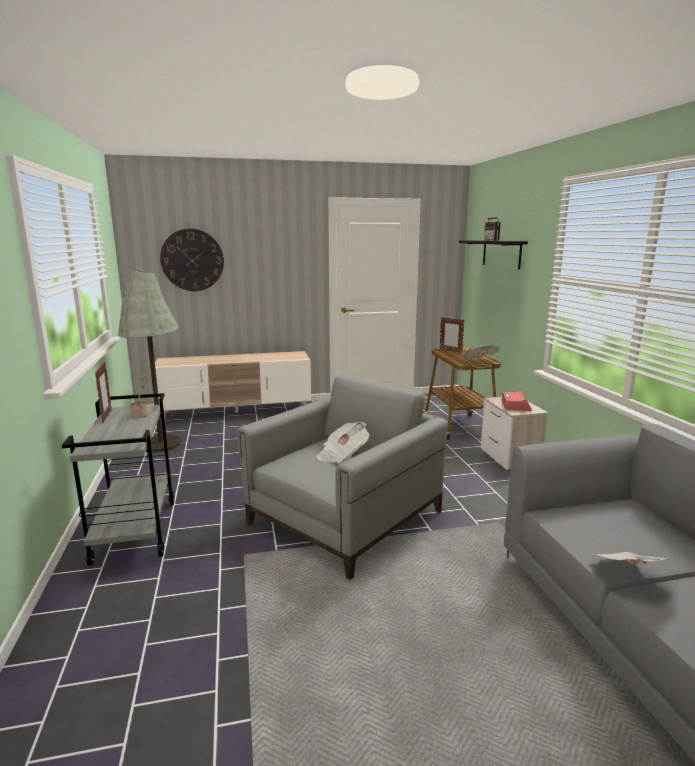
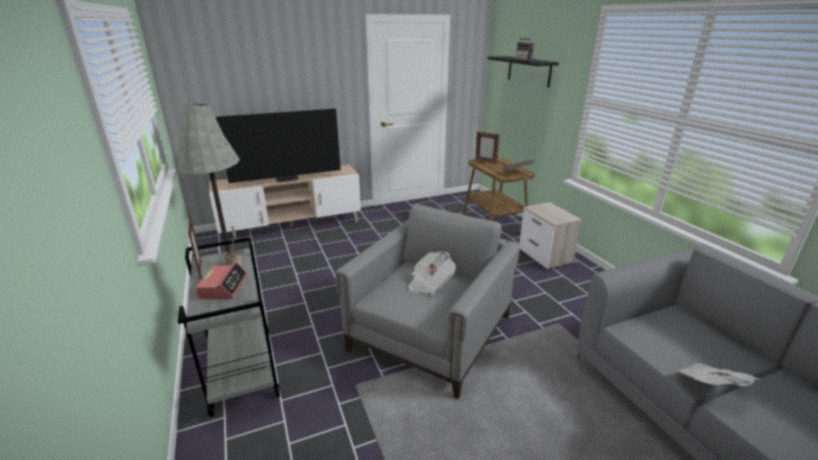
camera: 10 degrees left, 10 degrees up
(192, 260) = (235, 82): wall clock -> none
(234, 360) = (287, 179): none -> television
(515, 406) = (553, 214): alarm clock -> alarm clock (223, 287)

